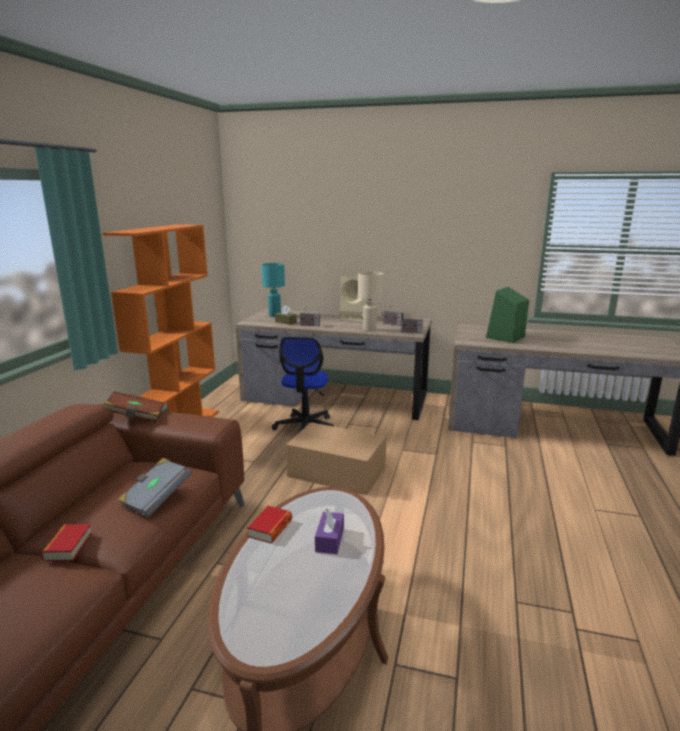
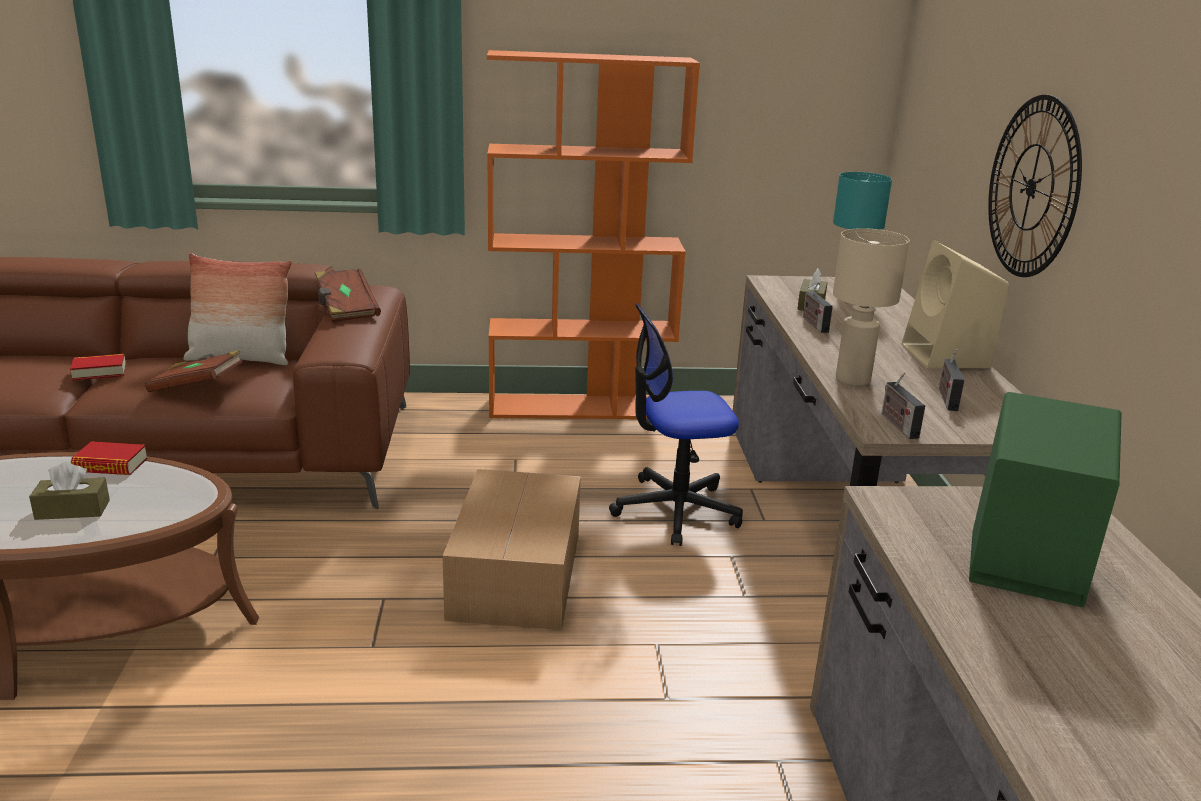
camera: 70 degrees right, 5 degrees up
(111, 482) = (241, 359): none -> pillow
(156, 498) = (197, 387): grey book -> brown book
(329, 540) = (72, 510): purple tissue box -> brown tissue box
(361, 249) = (1032, 187): none -> wall clock

